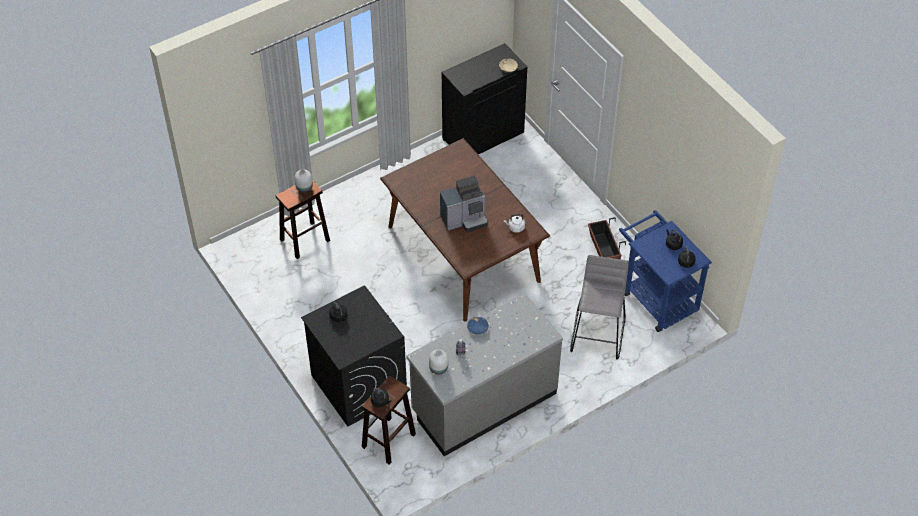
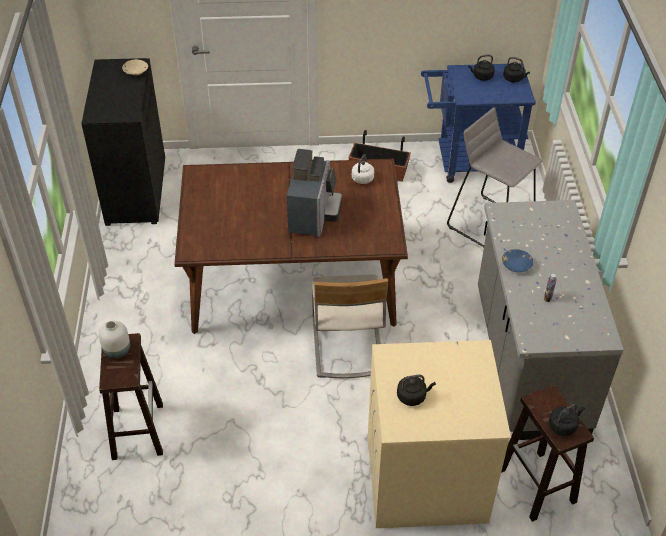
camera: 60 degrees left, 5 degrees down
(358, 384) = (425, 479): black washing machine -> beige washing machine
(431, 304) = (346, 345): none -> beige chair
(438, 368) = (561, 329): white vase -> none

